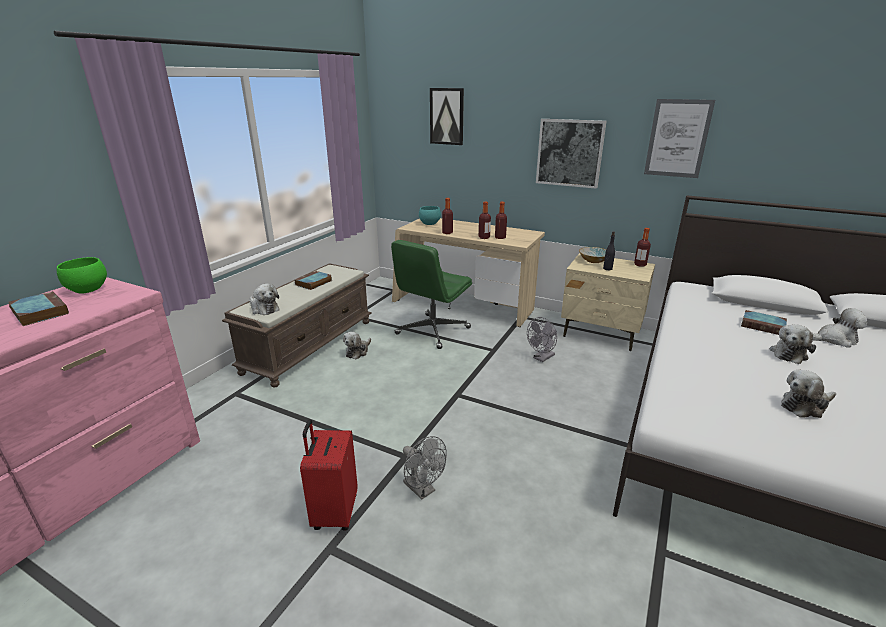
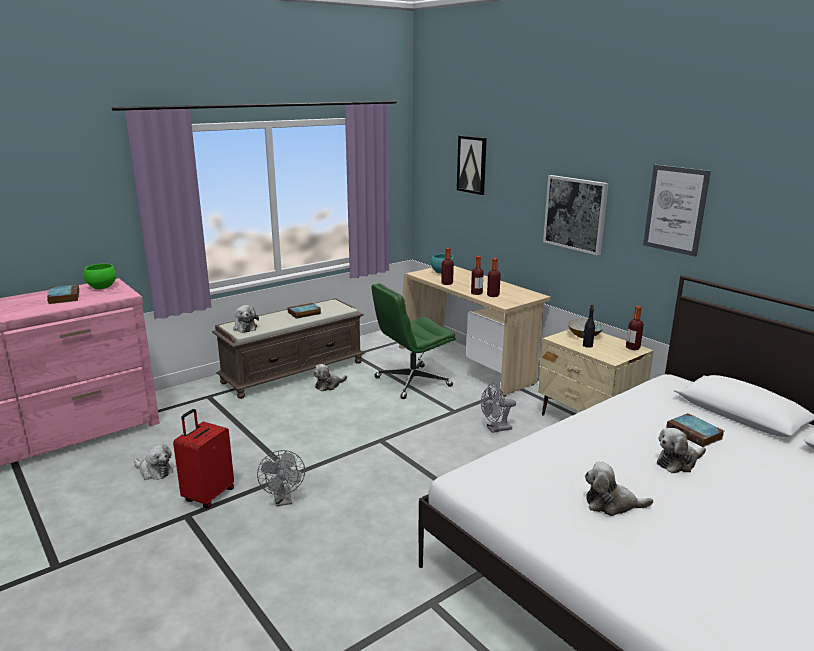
camera: 25 degrees right, 5 degrees down
(834, 339) = (763, 464): plush toy -> plush toy (154, 471)

